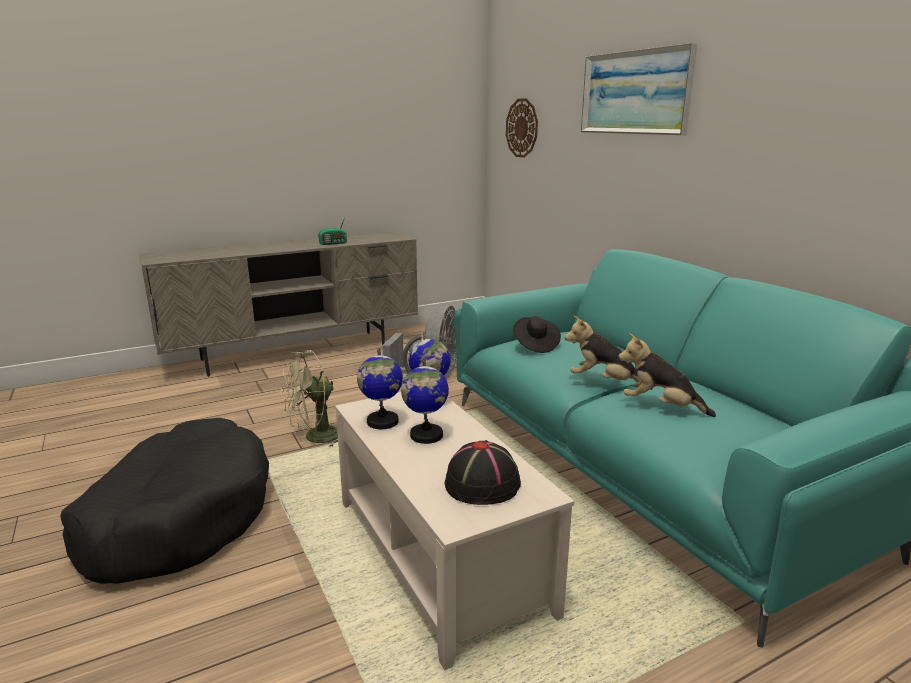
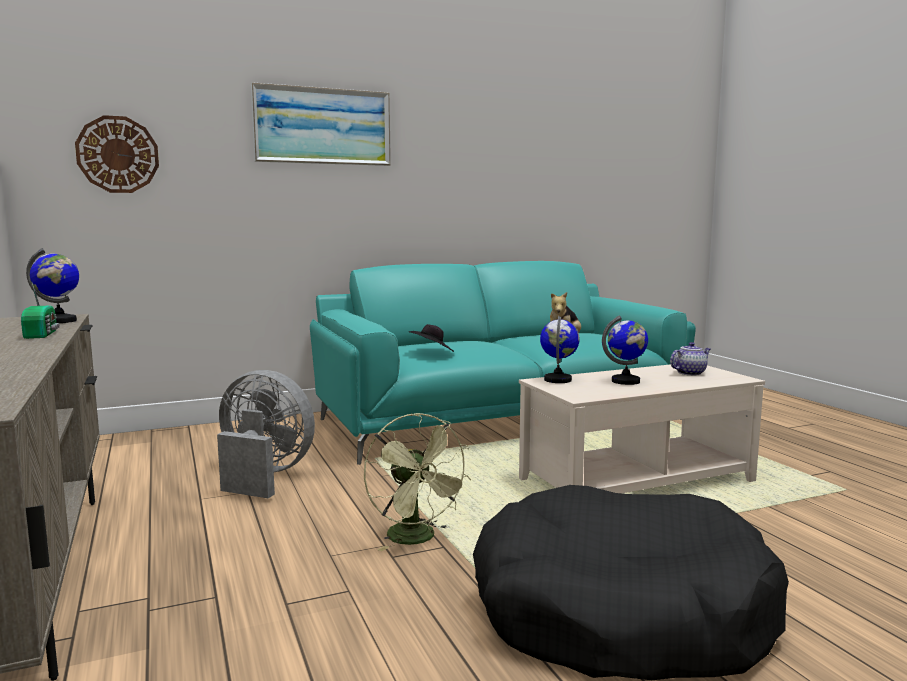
camera: 85 degrees left, 10 degrees down
(382, 422) = (606, 390): globe -> globe (59, 321)
(483, 484) = (689, 373): black hat -> teapot
(604, 382) = (518, 346): plush toy -> none

